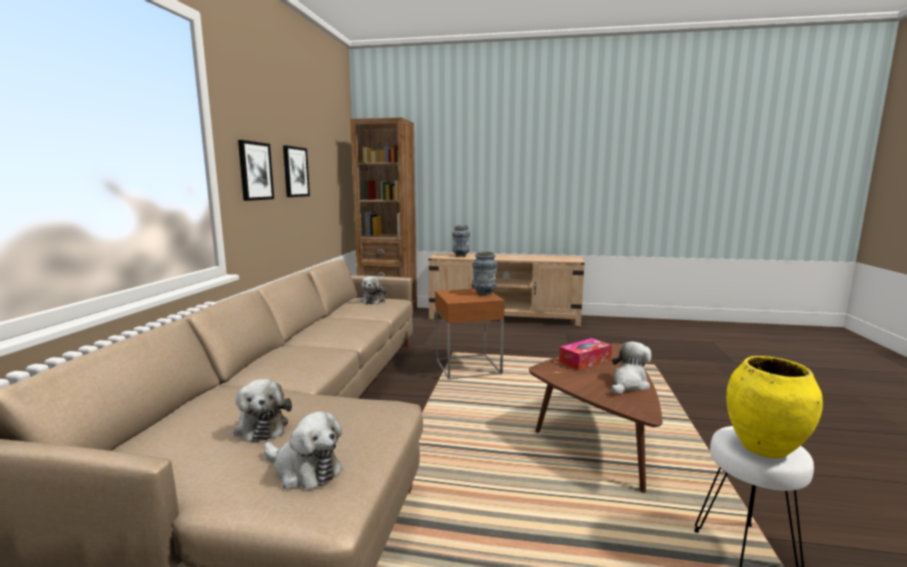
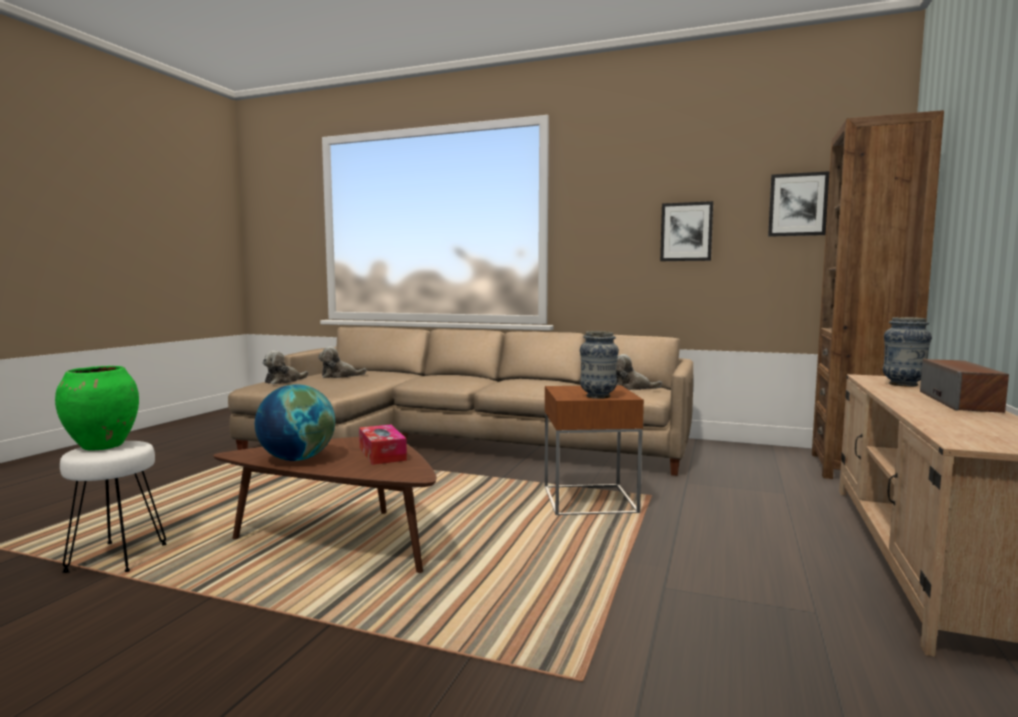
camera: 100 degrees right, 5 degrees down
(255, 171) = (604, 235): picture -> picture (797, 205)
(500, 255) = (959, 401): none -> speaker
(628, 384) = (297, 459): plush toy -> globe
(764, 448) = (103, 446): yellow vase -> green vase

